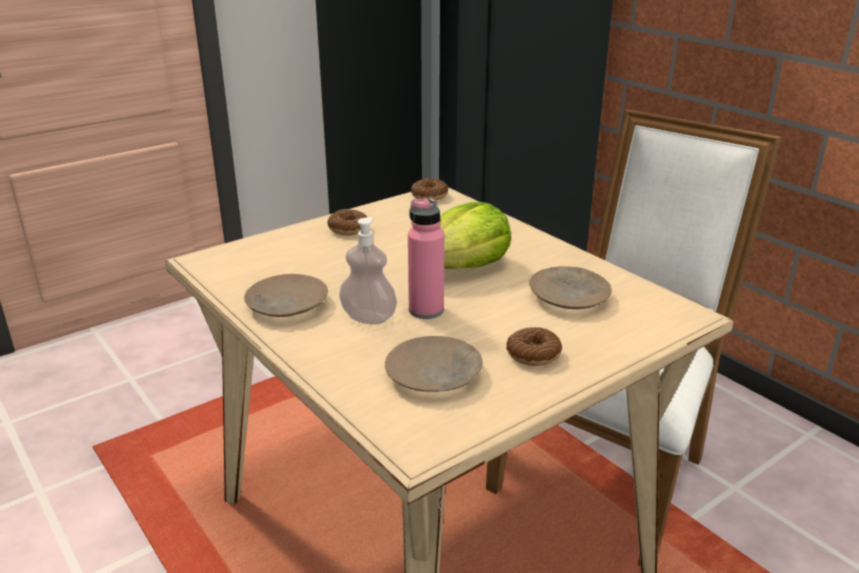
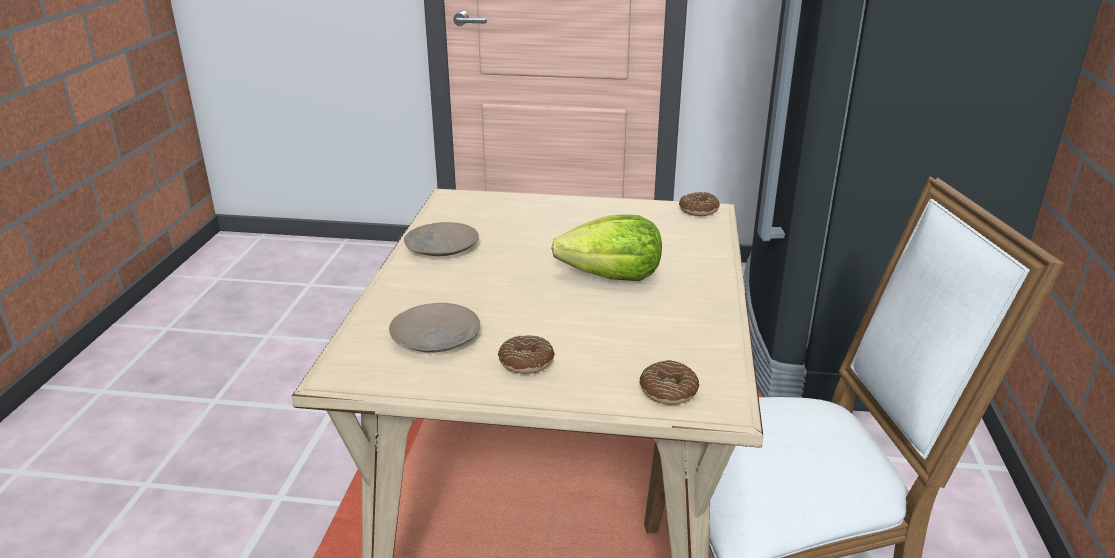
camera: 45 degrees right, 0 degrees up
(348, 229) = (582, 212): donut -> donut (668, 391)
(368, 318) = (472, 280): soap dispenser -> none
(426, 310) = (518, 293): pink bottle -> none
(569, 296) = (645, 337): beige plate -> none

